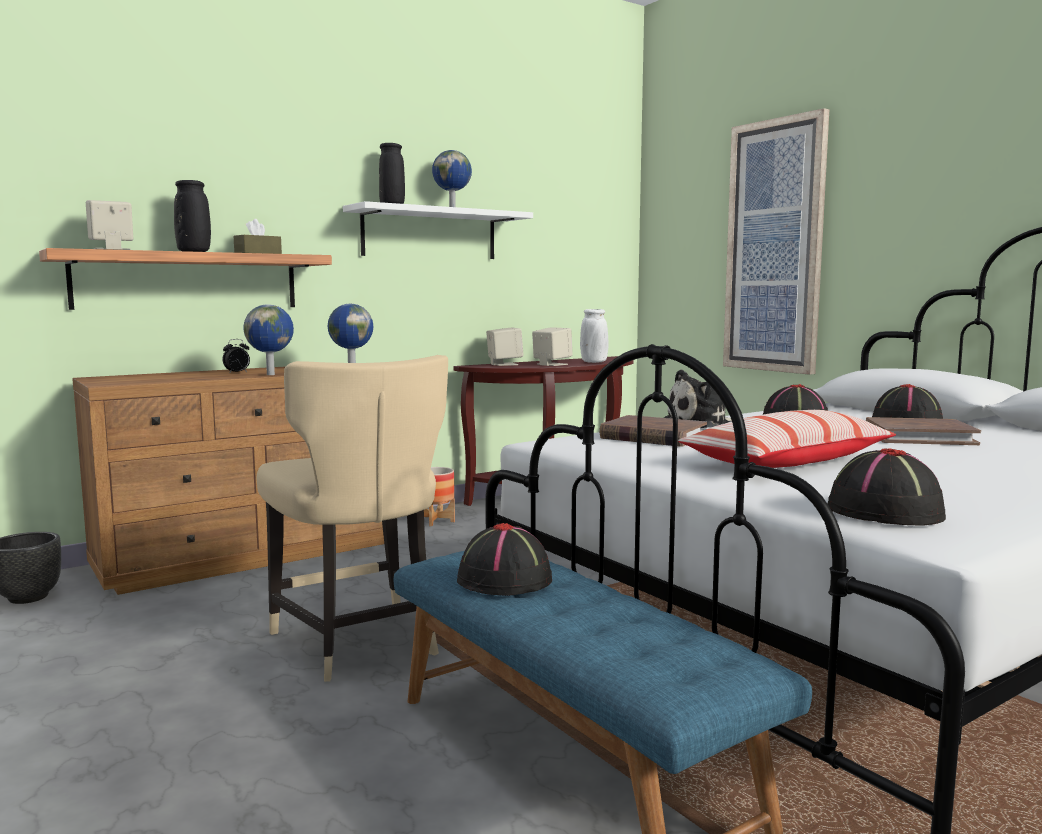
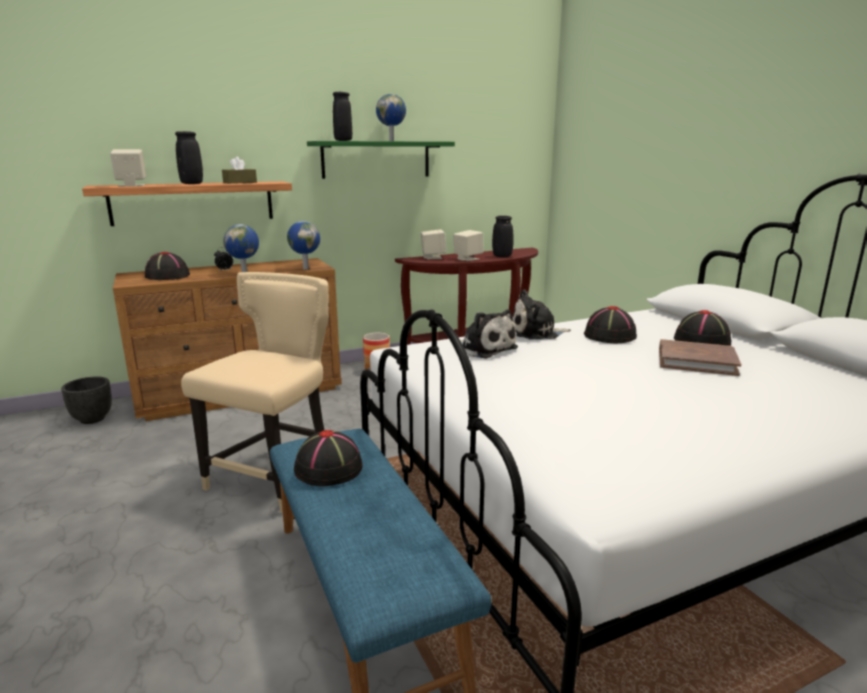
camera: 10 degrees right, 10 degrees up
(358, 643) = (276, 476): beige chair -> beige chair turned 135 degrees counterclockwise
(430, 234) = (376, 159): white shelf -> green shelf
(593, 362) = (502, 256): white vase -> black vase
(652, 437) = (484, 348): brown book -> plush toy
(775, 247) = (646, 171): picture -> none
(787, 462) = (561, 388): pillow -> none
(883, 512) = (581, 463): black hat -> black hat (167, 276)

